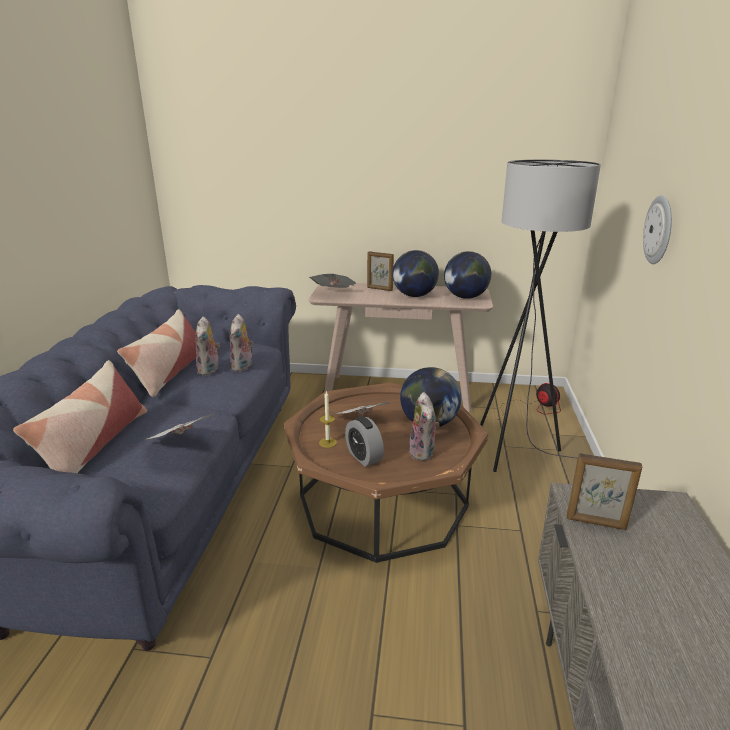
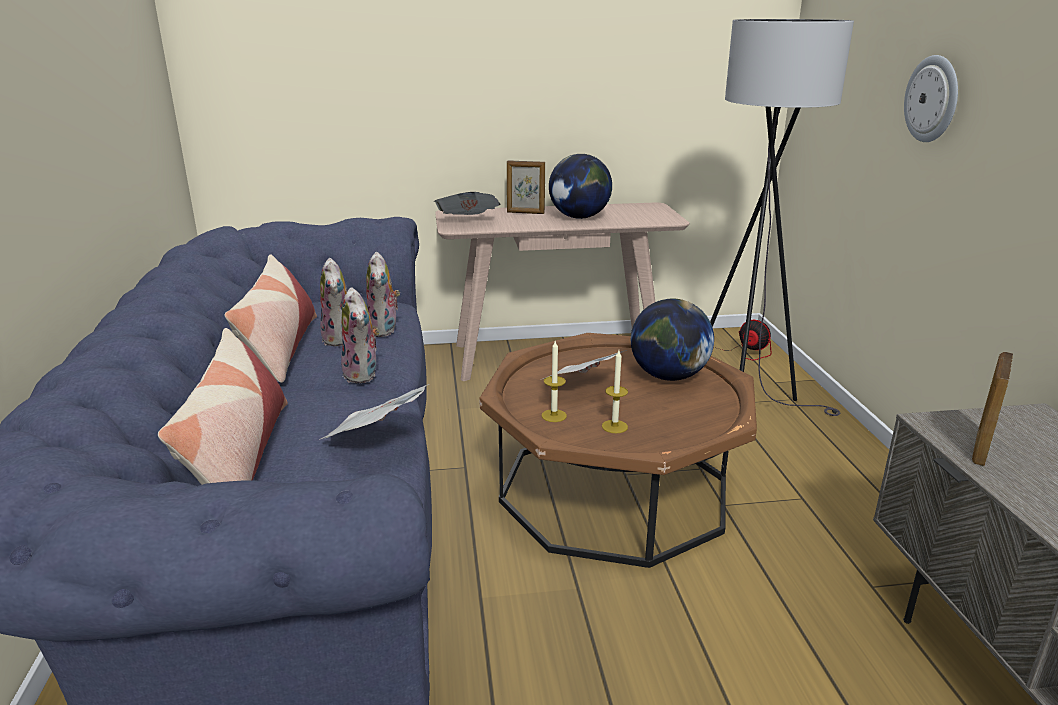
camera: 15 degrees left, 0 degrees up
(364, 457) = (614, 426): alarm clock -> candle
(423, 453) = (687, 411): plush toy -> plush toy (363, 374)
(465, 297) = (646, 214): globe -> none
(596, 523) = (980, 449): picture frame -> picture frame turned 120 degrees clockwise

